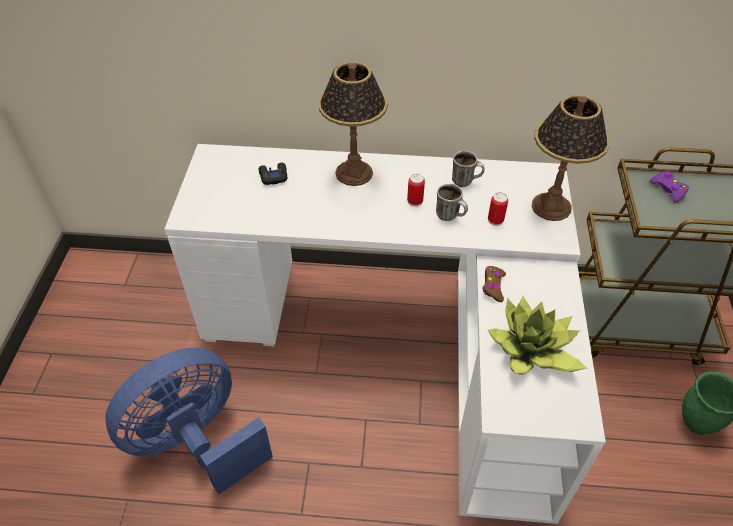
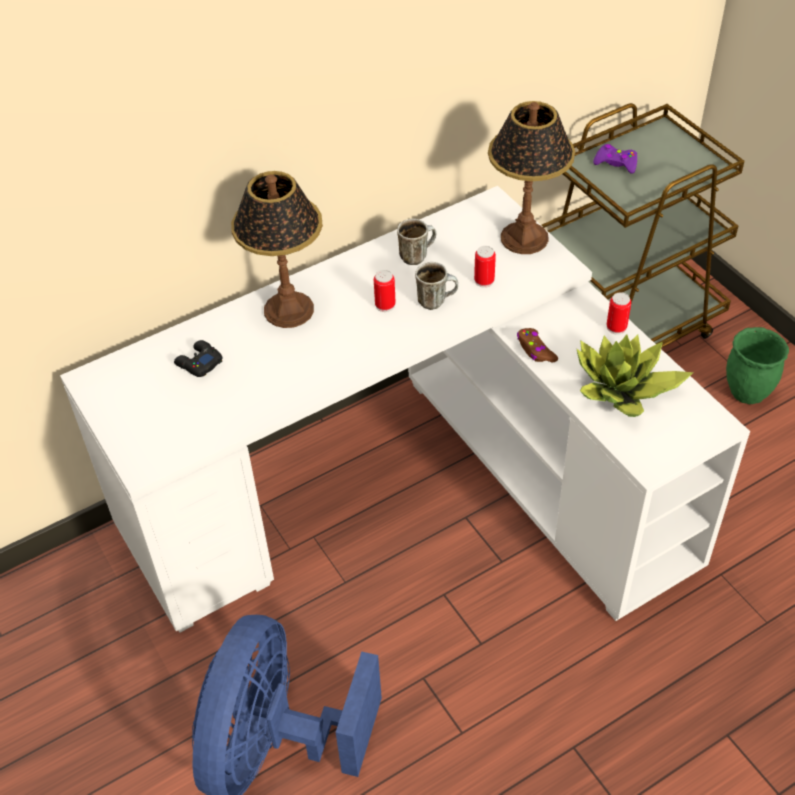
camera: 35 degrees left, 0 degrees up
(568, 304) = (616, 327): none -> can

